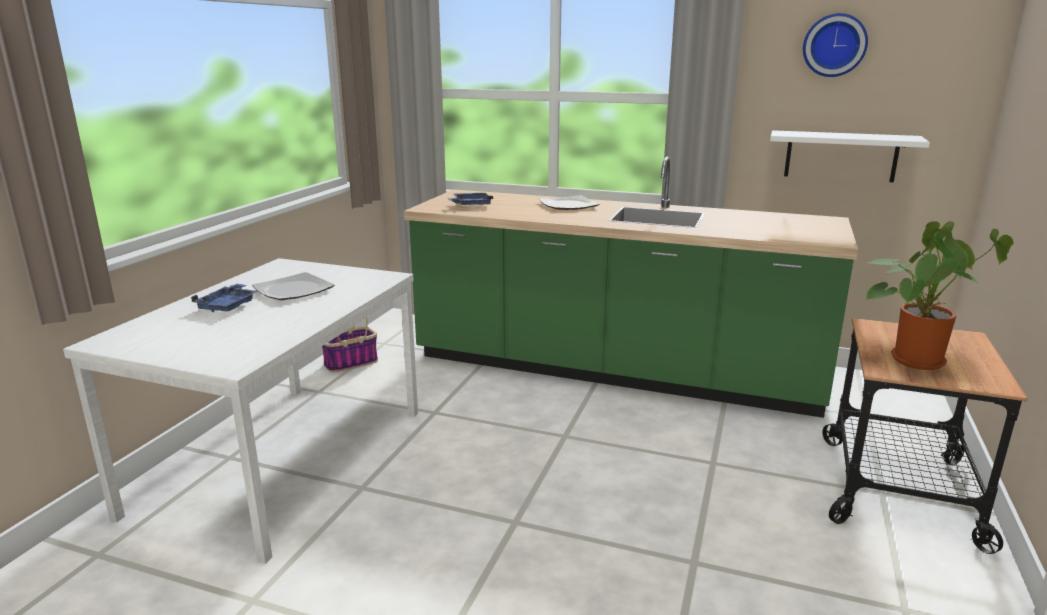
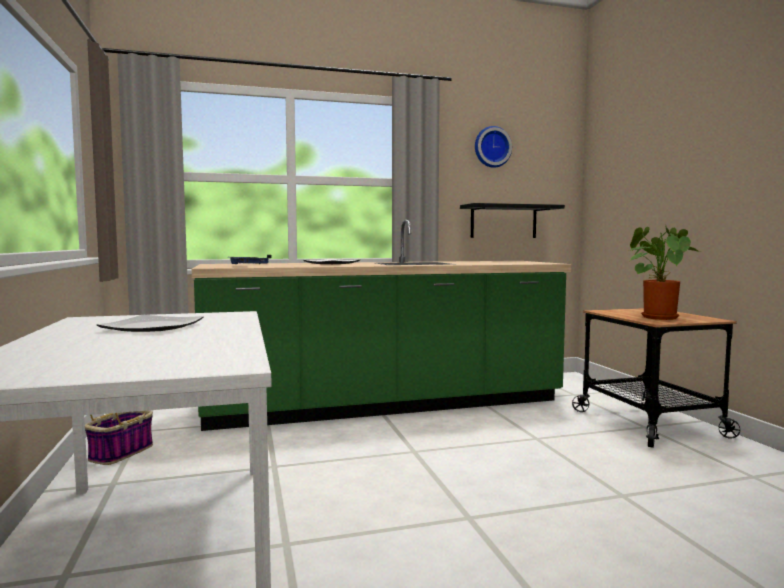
camera: 35 degrees left, 15 degrees down
(229, 306) = (95, 341): blue tray -> none
(840, 156) = (503, 221): white shelf -> black shelf

